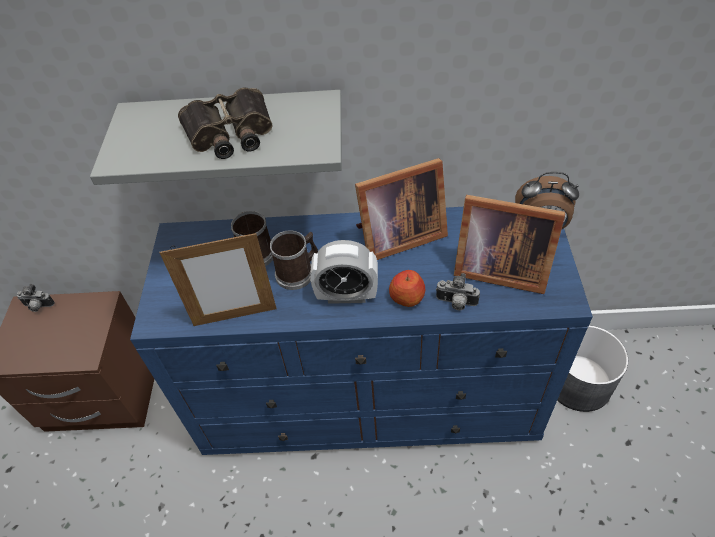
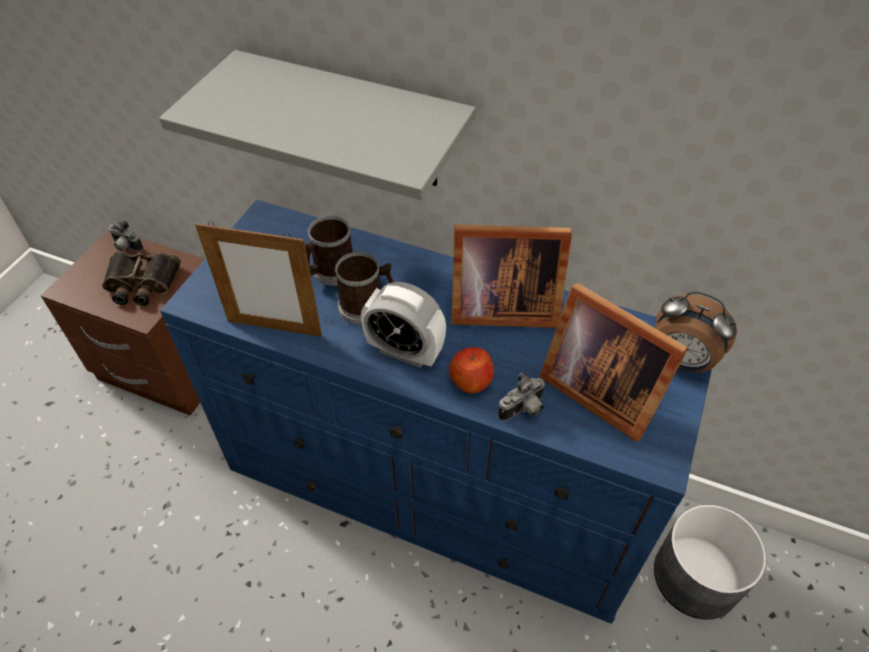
camera: 20 degrees right, 0 degrees up
(230, 133) = (324, 118): binoculars -> binoculars (141, 284)
(456, 303) = (523, 410): camera -> camera turned 75 degrees counterclockwise

